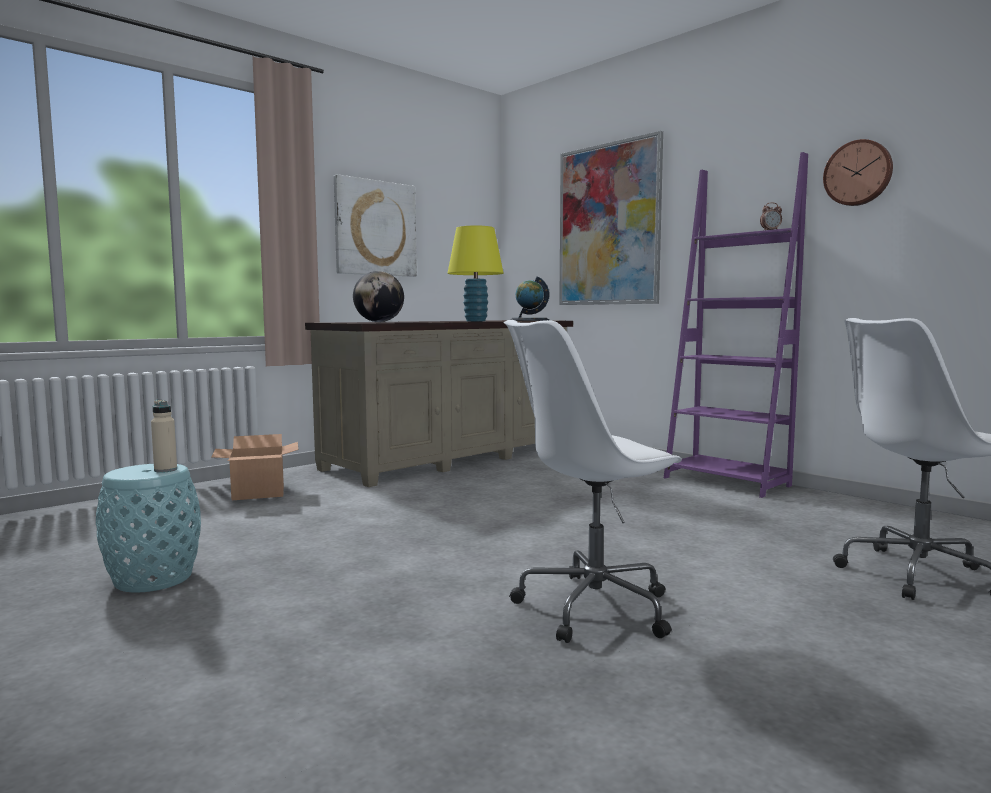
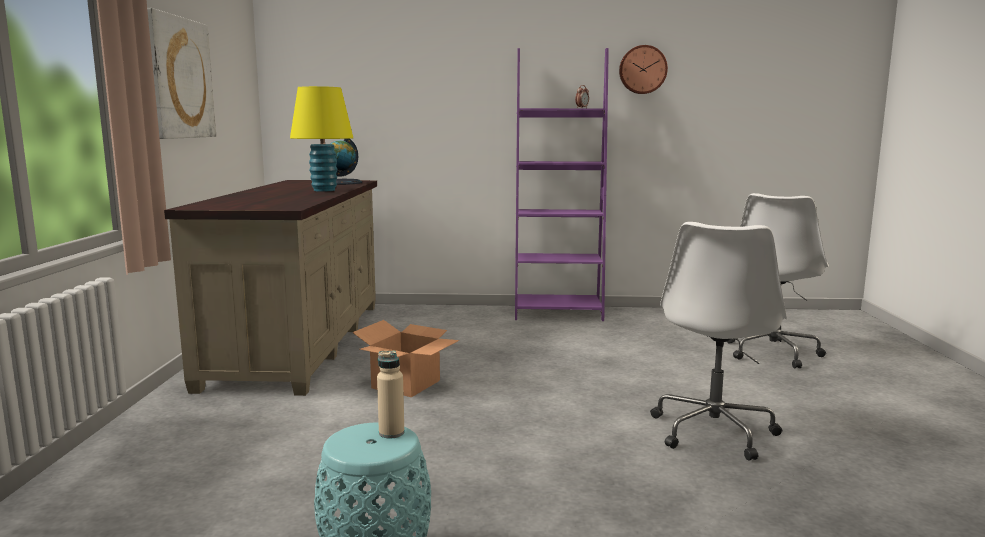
camera: 45 degrees left, 5 degrees up
(259, 492) = (197, 439): cardboard box -> cardboard box (406, 384)
(379, 322) = (255, 202): globe -> none
(608, 225) = (411, 86): picture -> none

